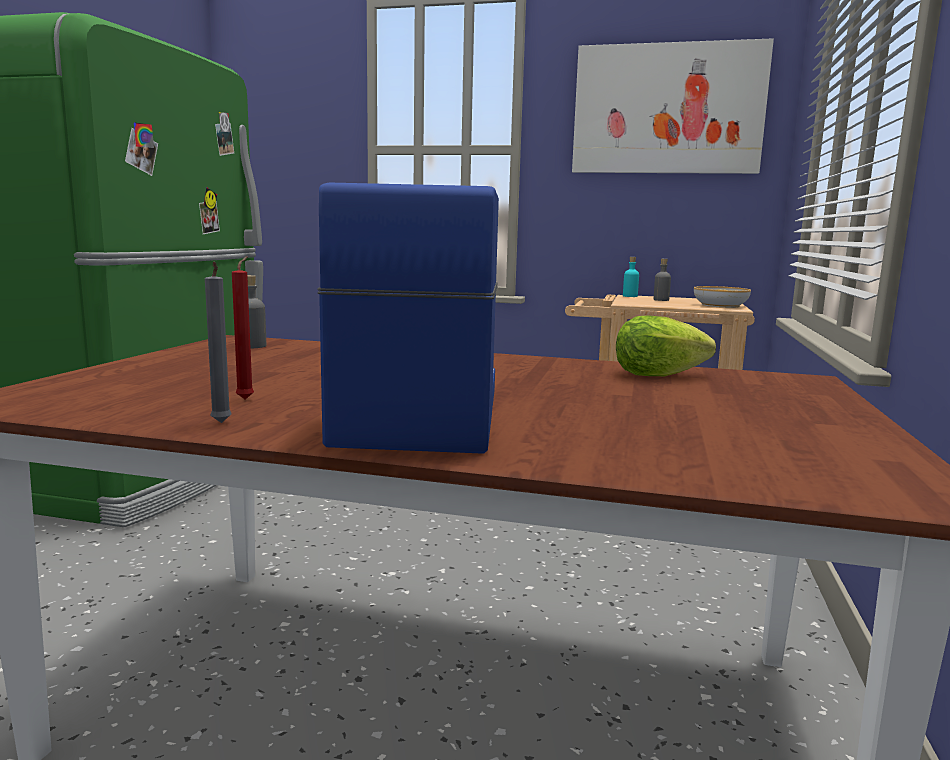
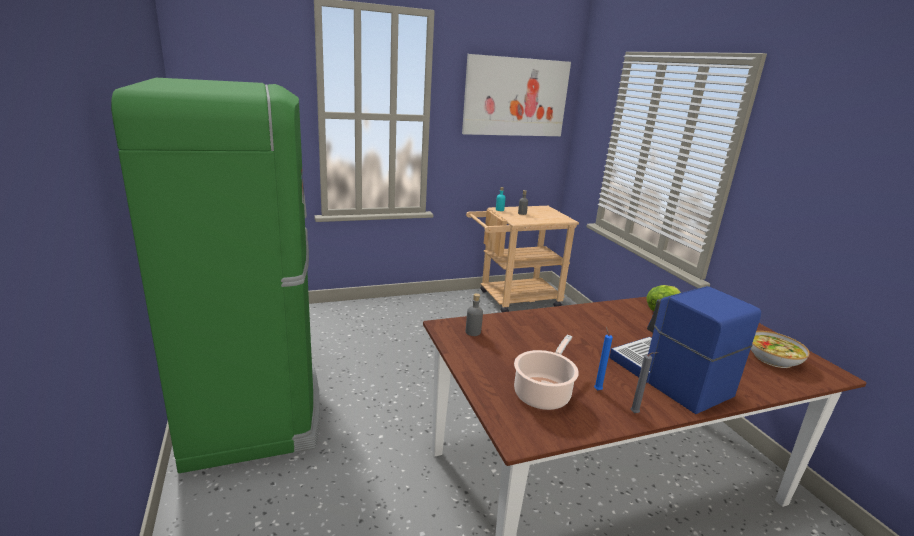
camera: 35 degrees left, 10 degrees up
(159, 386) = (543, 393): none -> cooking pot
(247, 399) = (597, 389): red candle -> blue candle
(720, 305) = (557, 217): bowl -> bowl (772, 358)

